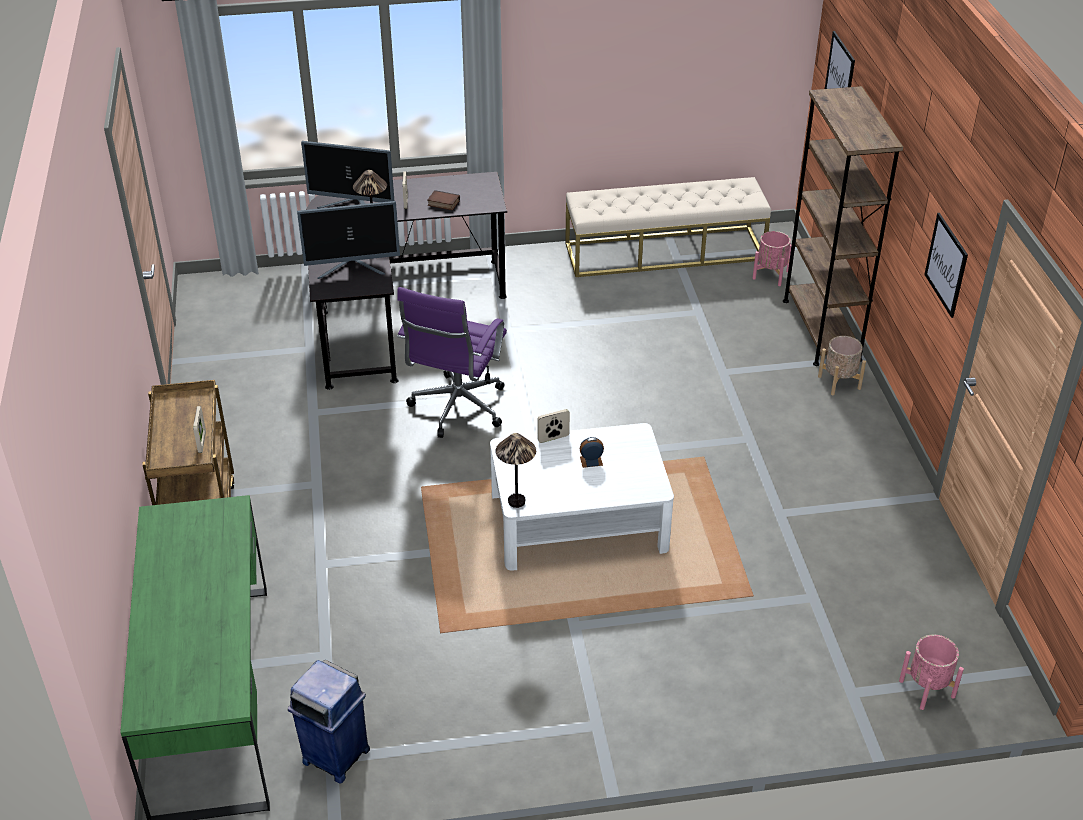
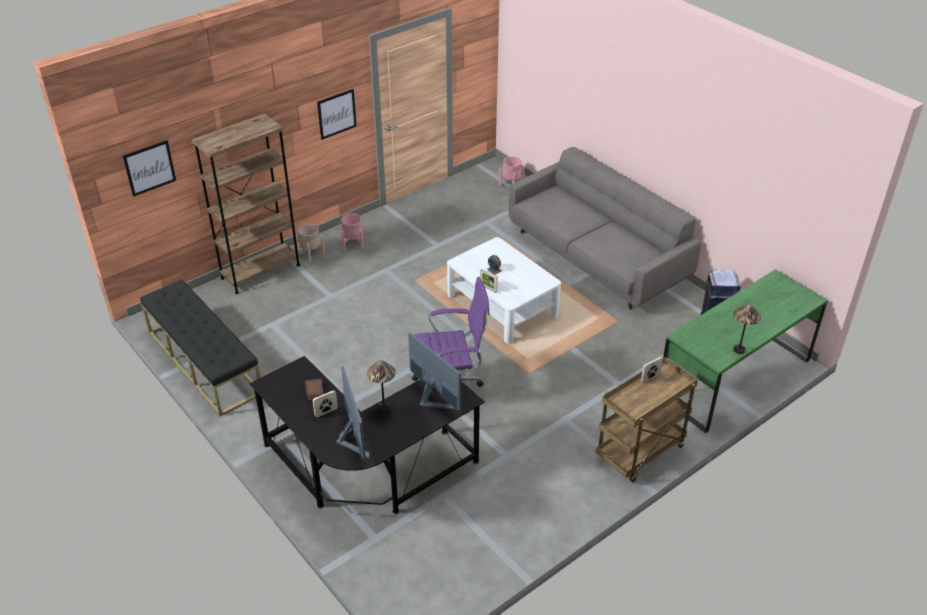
camera: 120 degrees left, 0 degrees up
(516, 501) = (547, 283): table lamp -> table lamp (738, 350)
(618, 694) = (596, 257): none -> grey sofa
(664, 251) = (204, 362): beige bench -> black bench
(771, 274) = (208, 306): pink planter -> pink planter (353, 242)

